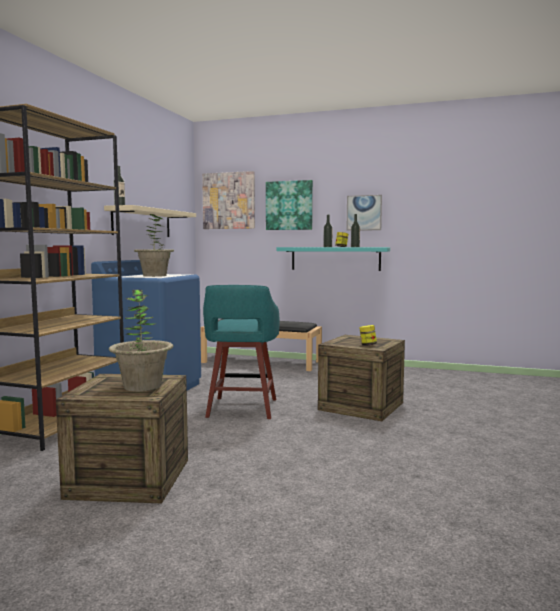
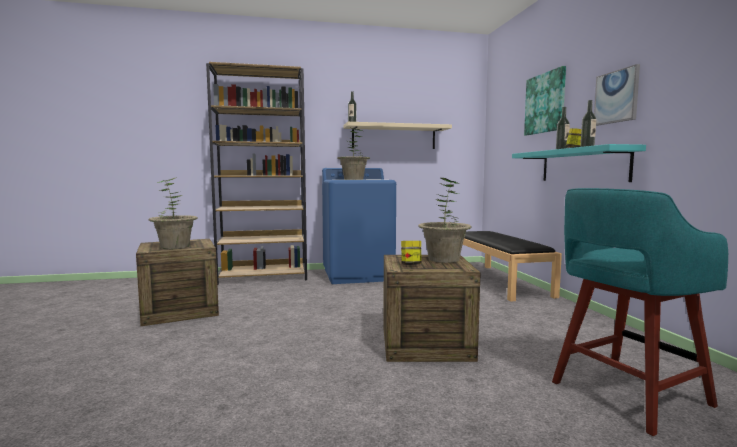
camera: 60 degrees right, 0 degrees up
(229, 201) = (504, 108): picture -> none
(242, 409) = (347, 304): turquoise stool -> turquoise stool (626, 394)
(358, 338) = (443, 259): none -> potted plant

